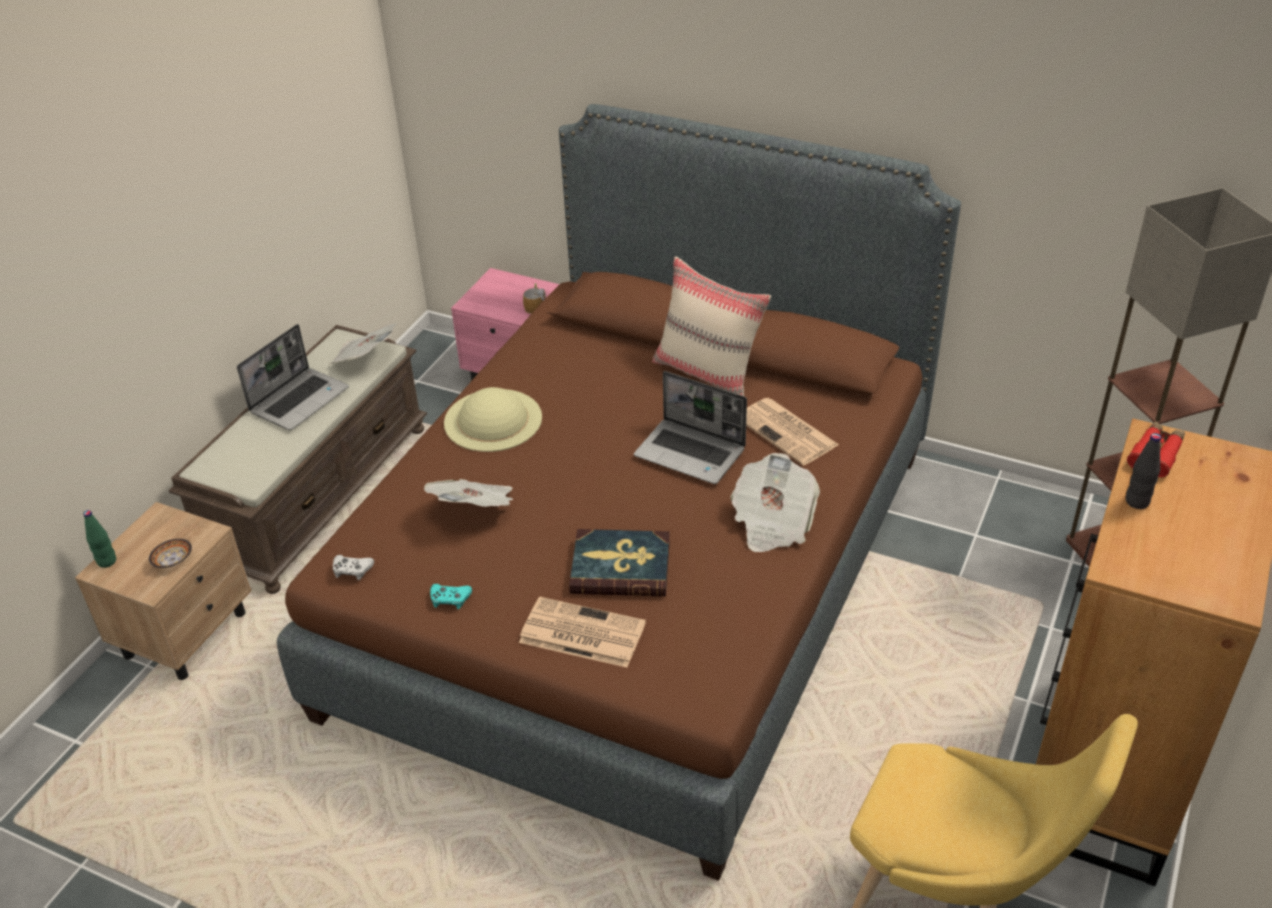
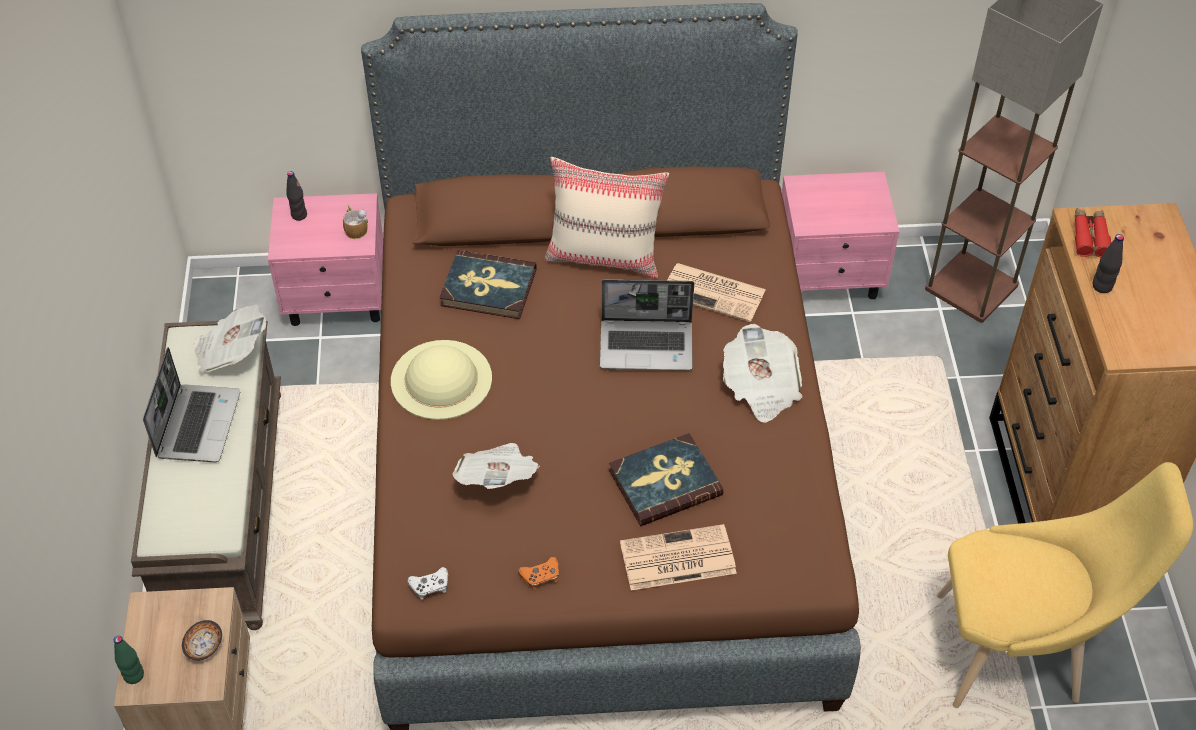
camera: 30 degrees left, 10 degrees up
(450, 599) = (541, 576): turquoise game controller -> orange game controller
(499, 285) = (299, 215): none -> black bottle
(588, 366) = (488, 288): none -> book
(973, 497) = (830, 276): none -> pink nightstand

